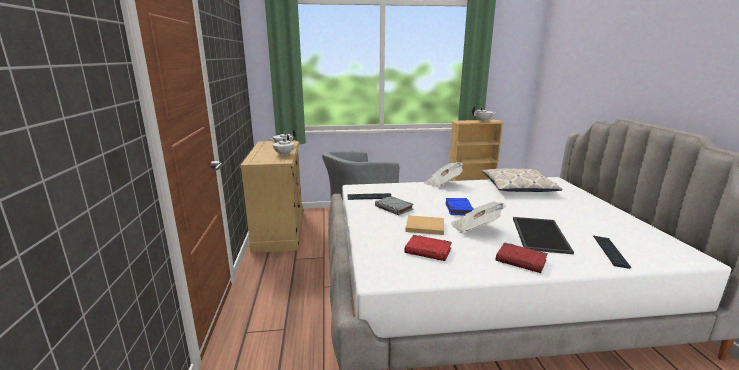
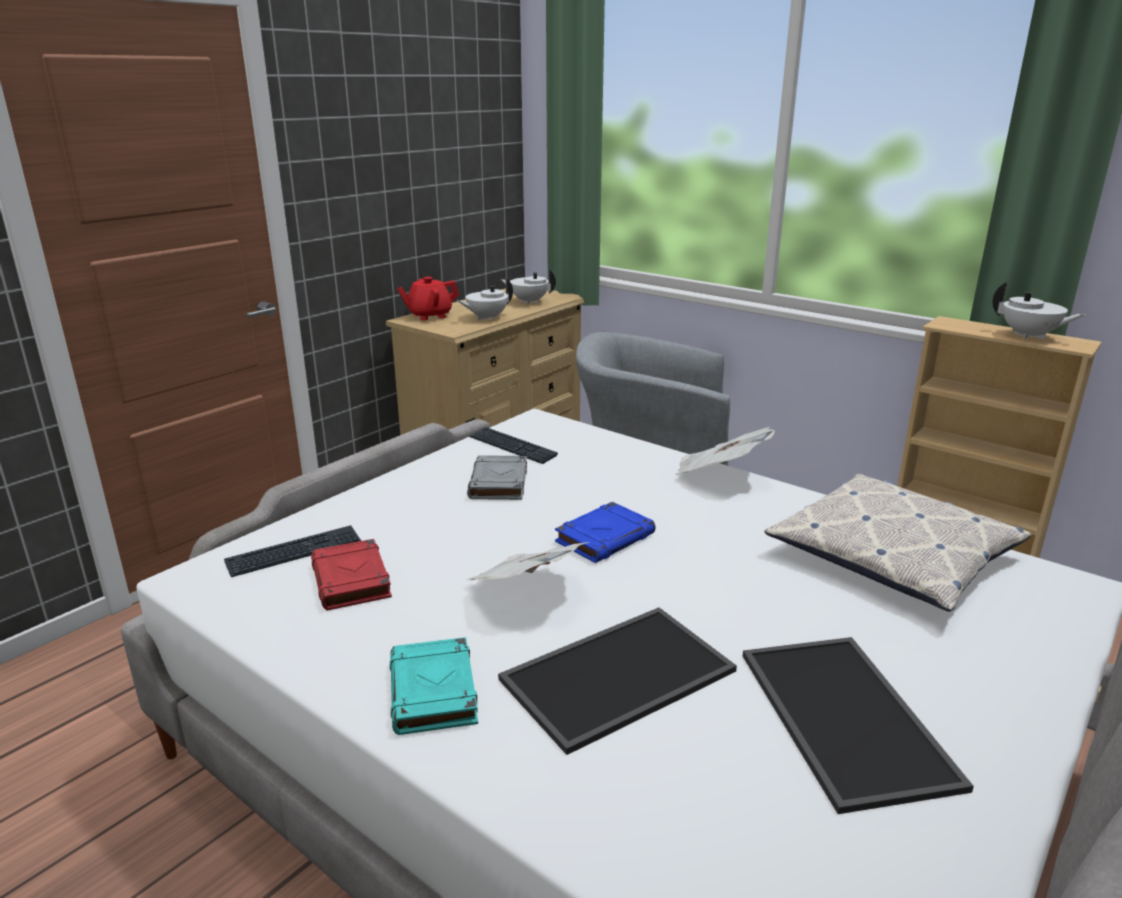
camera: 45 degrees right, 5 degrees up
(256, 159) = (429, 316): none -> red teapot
(423, 226) = (455, 538): beige book -> none
(521, 261) = (434, 693): red book -> turquoise book
(584, 220) = (840, 716): none -> tray
(610, 252) = (668, 814): keyboard -> keyboard (294, 553)

